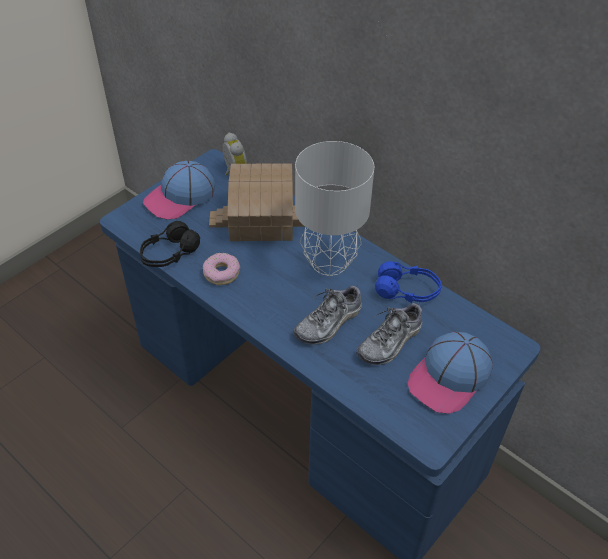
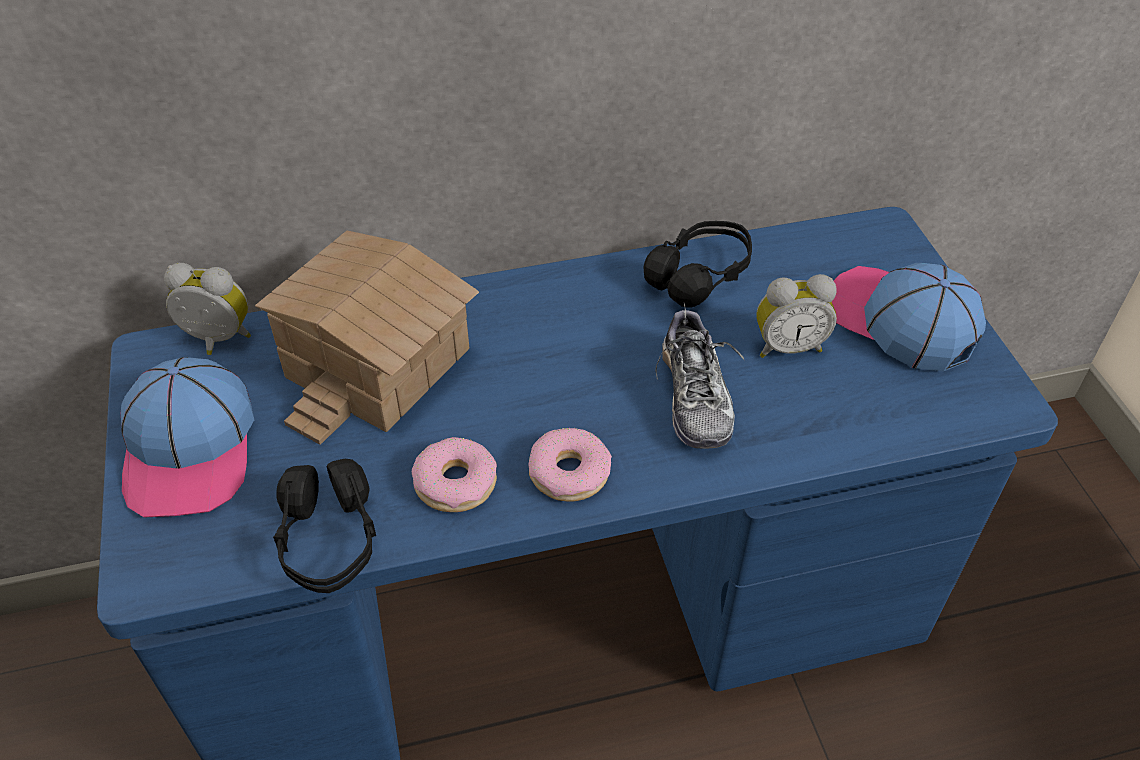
camera: 55 degrees left, 0 degrees up
(253, 303) = (569, 472): none -> donut
(330, 263) = (566, 329): grey table lamp -> none
(390, 342) = (787, 346): shoe -> alarm clock
(407, 291) = (700, 275): blue headphones -> black headphones
(449, 378) = (899, 320): cap -> cap turned 150 degrees clockwise

